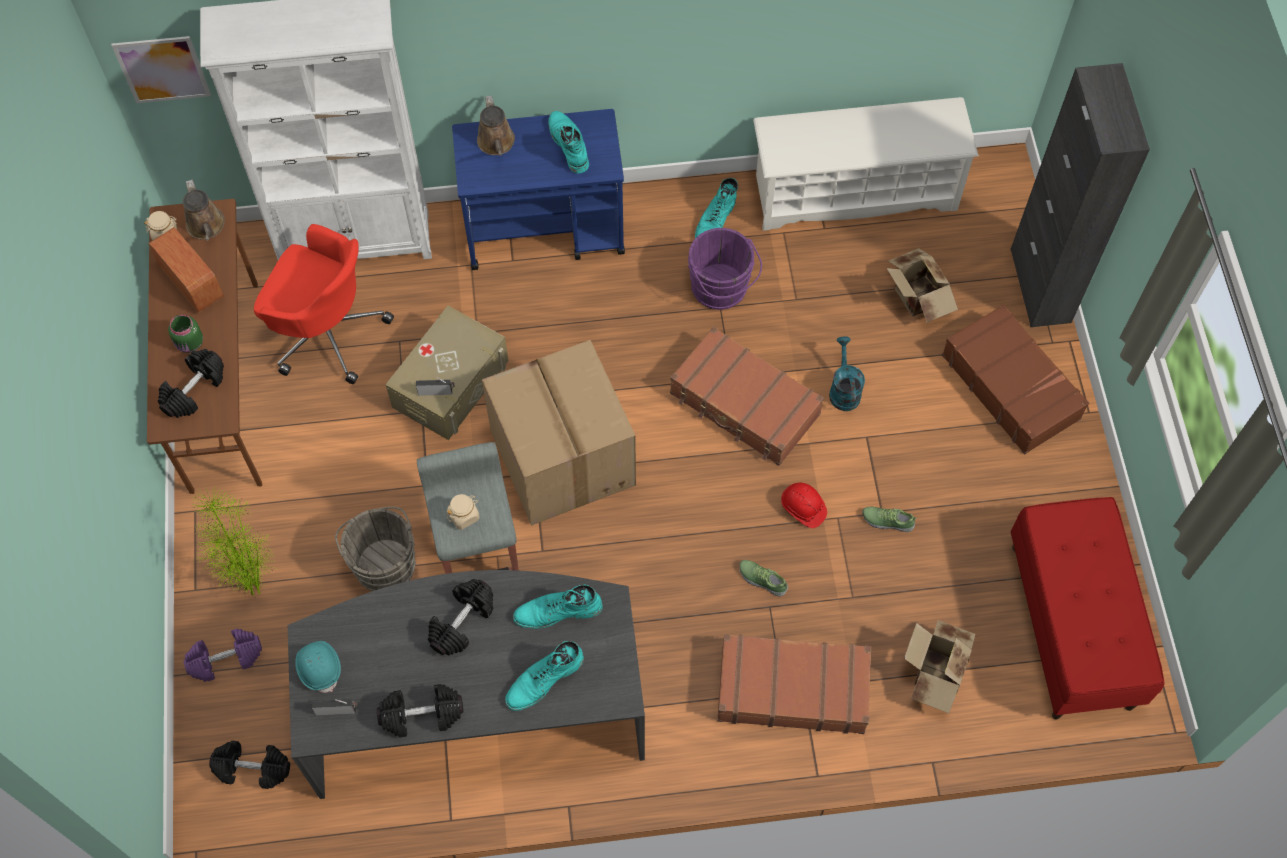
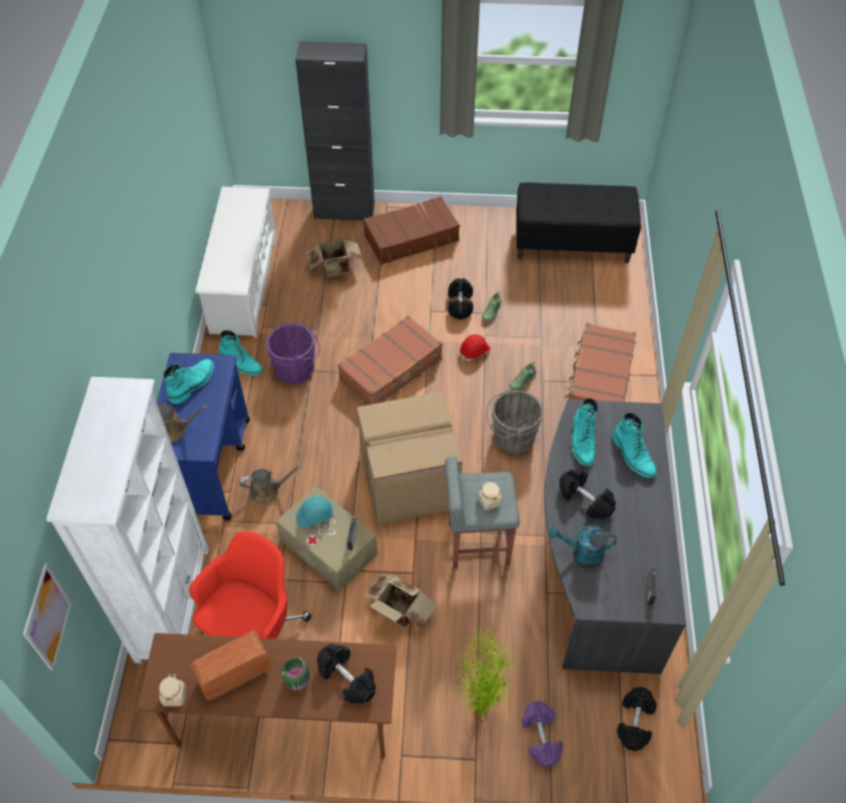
camera: 80 degrees left, 10 degrees down
(206, 226) = (177, 658): brown watering can -> brown watering can (267, 491)
(319, 667) = (614, 598): turquoise hard hat -> turquoise hard hat (315, 516)
(384, 562) = (473, 610): grey bucket -> grey bucket (511, 437)
(422, 715) = (656, 533): black dumbbell -> black dumbbell (460, 305)
(568, 144) = (192, 384): turquoise boot -> turquoise boot turned 135 degrees clockwise
(843, 389) = (393, 316): turquoise watering can -> turquoise watering can (582, 552)
(934, 674) = (596, 309): cardboard box -> cardboard box (399, 613)
(1072, 626) = (572, 243): red bench -> black bench

